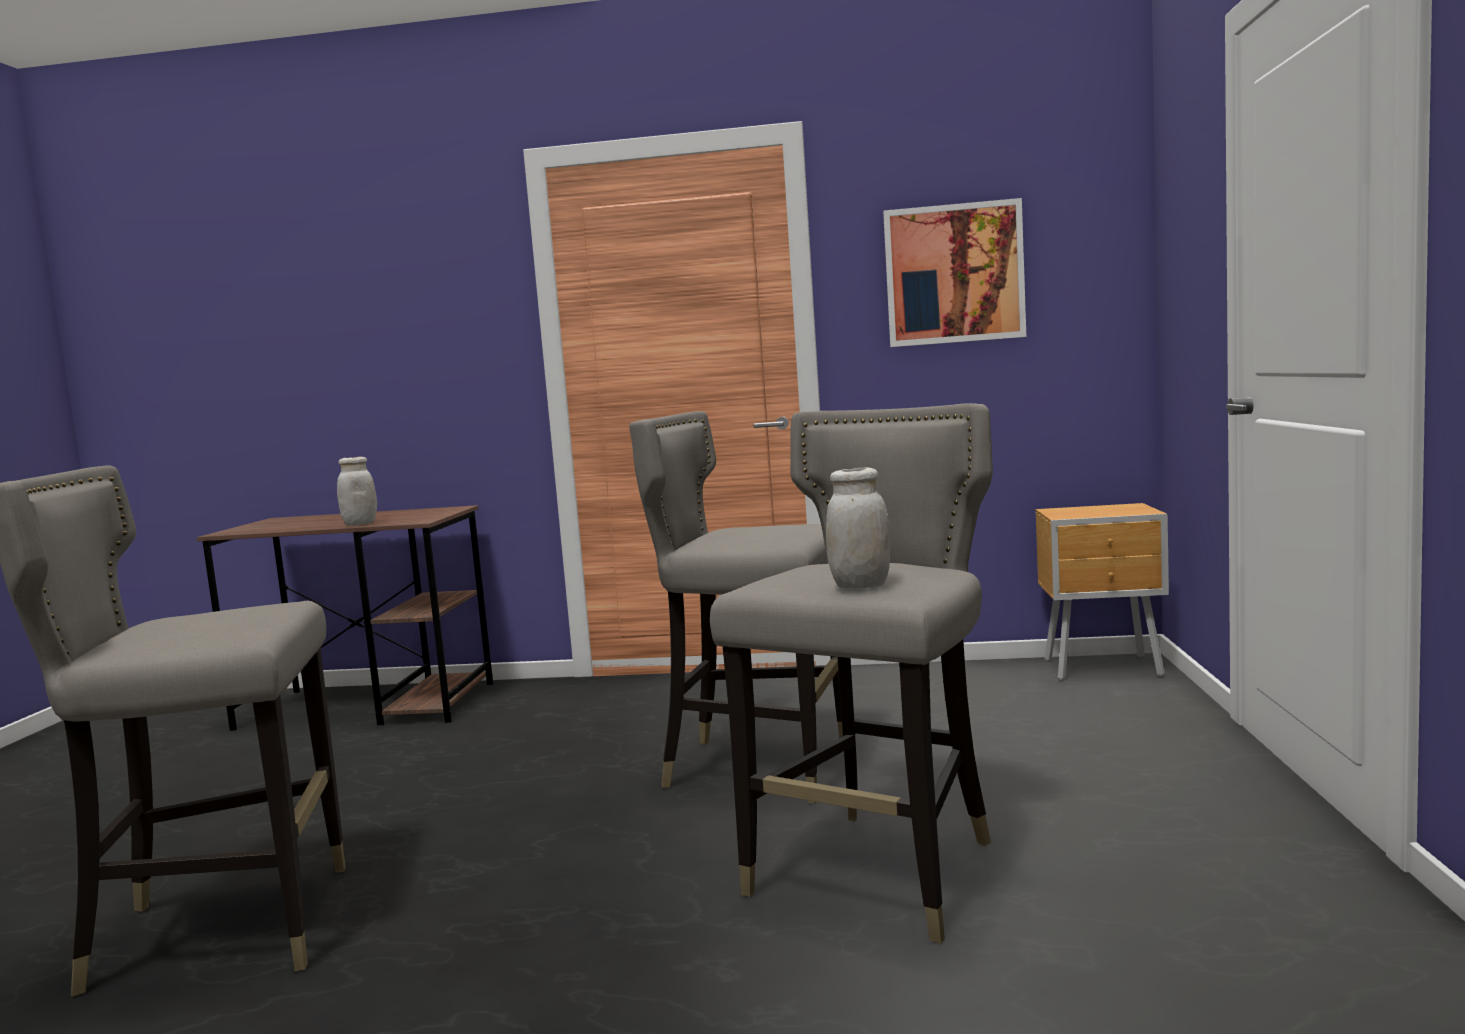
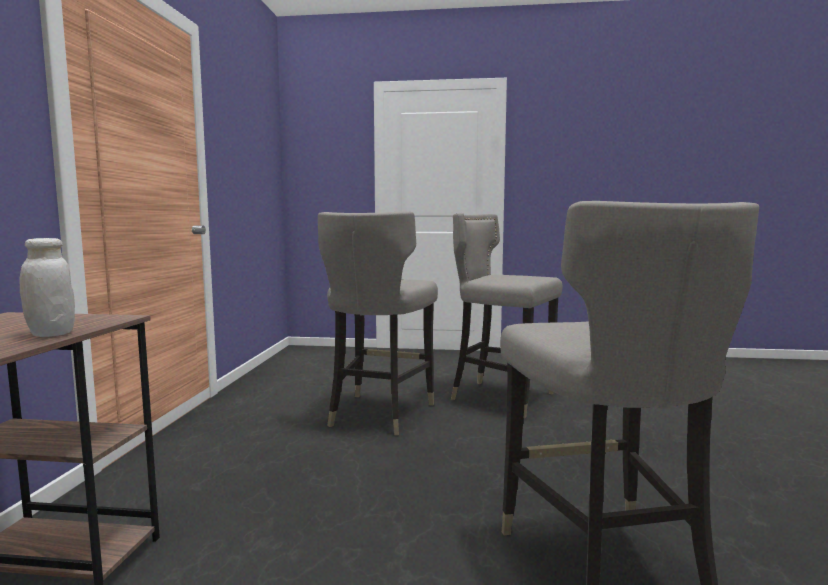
camera: 90 degrees left, 0 degrees up
(860, 585) = (534, 276): white jar -> none
(954, 274) = (244, 151): picture -> none
(1105, 669) = (300, 353): brown nightstand -> none

